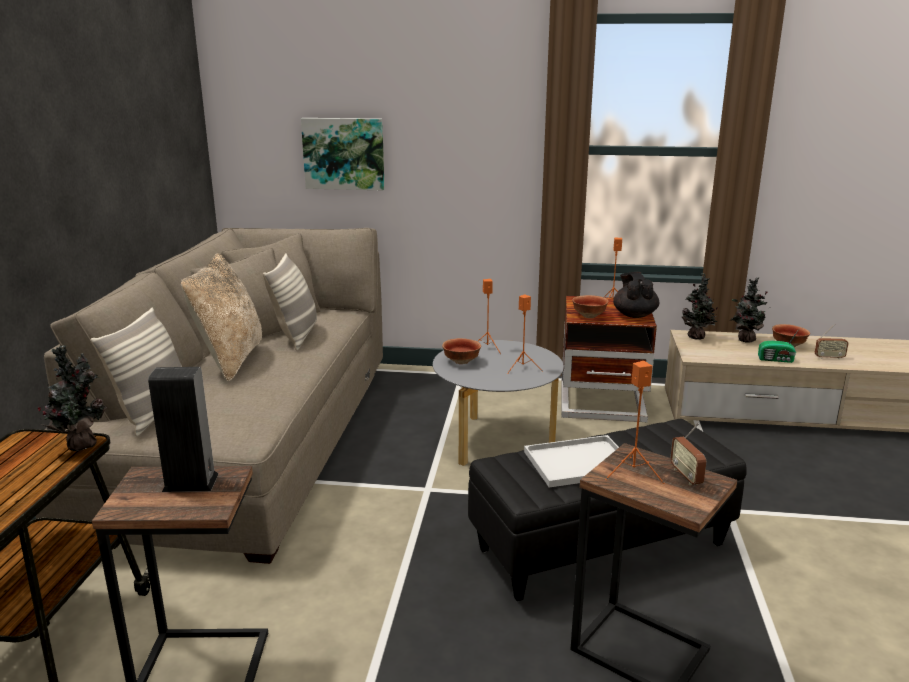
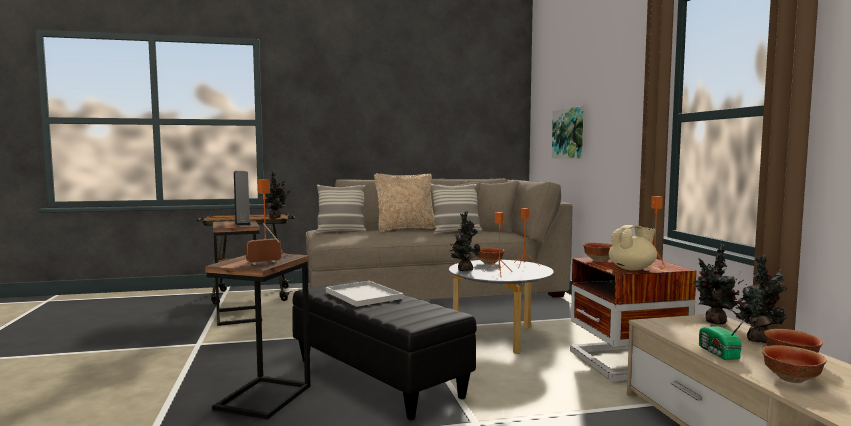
camera: 70 degrees right, 15 degrees down
(491, 381) = (464, 270): none -> potted plant
(634, 315) = (632, 269): black teapot -> beige teapot
(829, 358) = (792, 379): radio -> bowl

